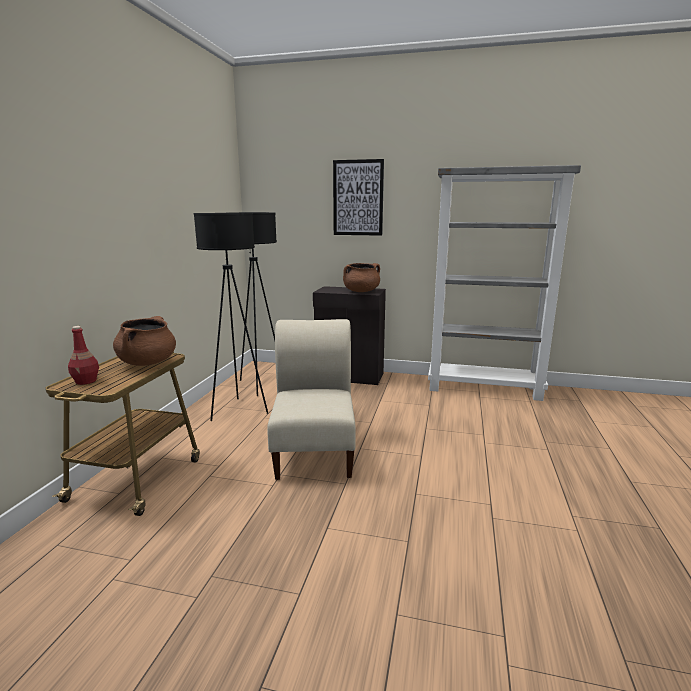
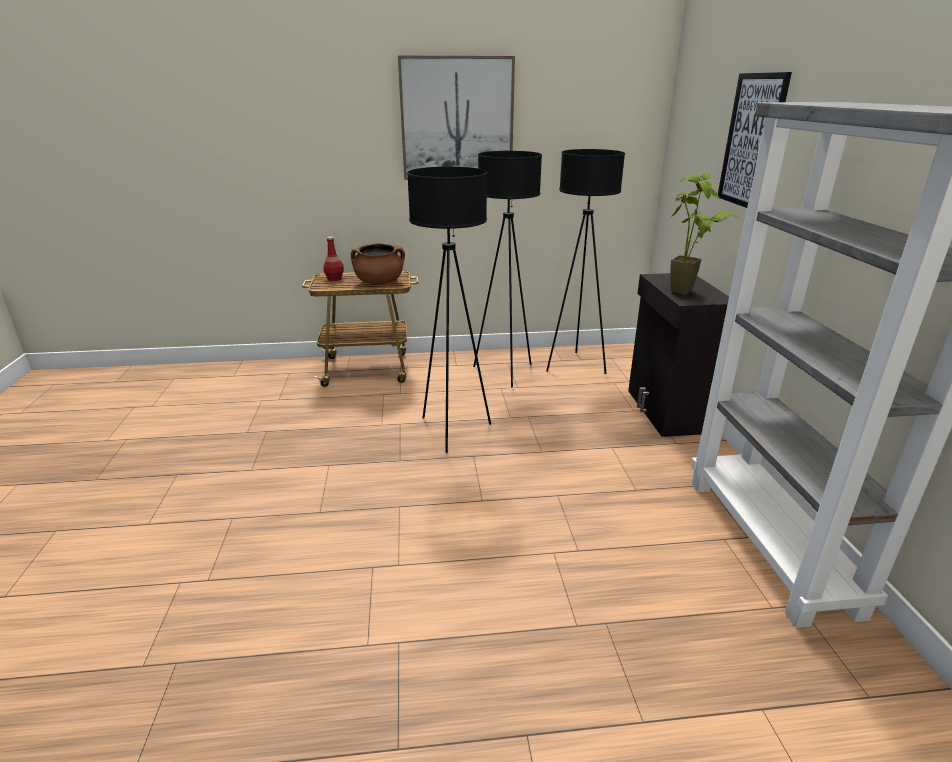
camera: 70 degrees right, 10 degrees up
(140, 185) = (457, 119): none -> picture
(315, 450) = (453, 430): beige chair -> black floor lamp
(361, 291) = (688, 294): brown cooking pot -> potted plant

